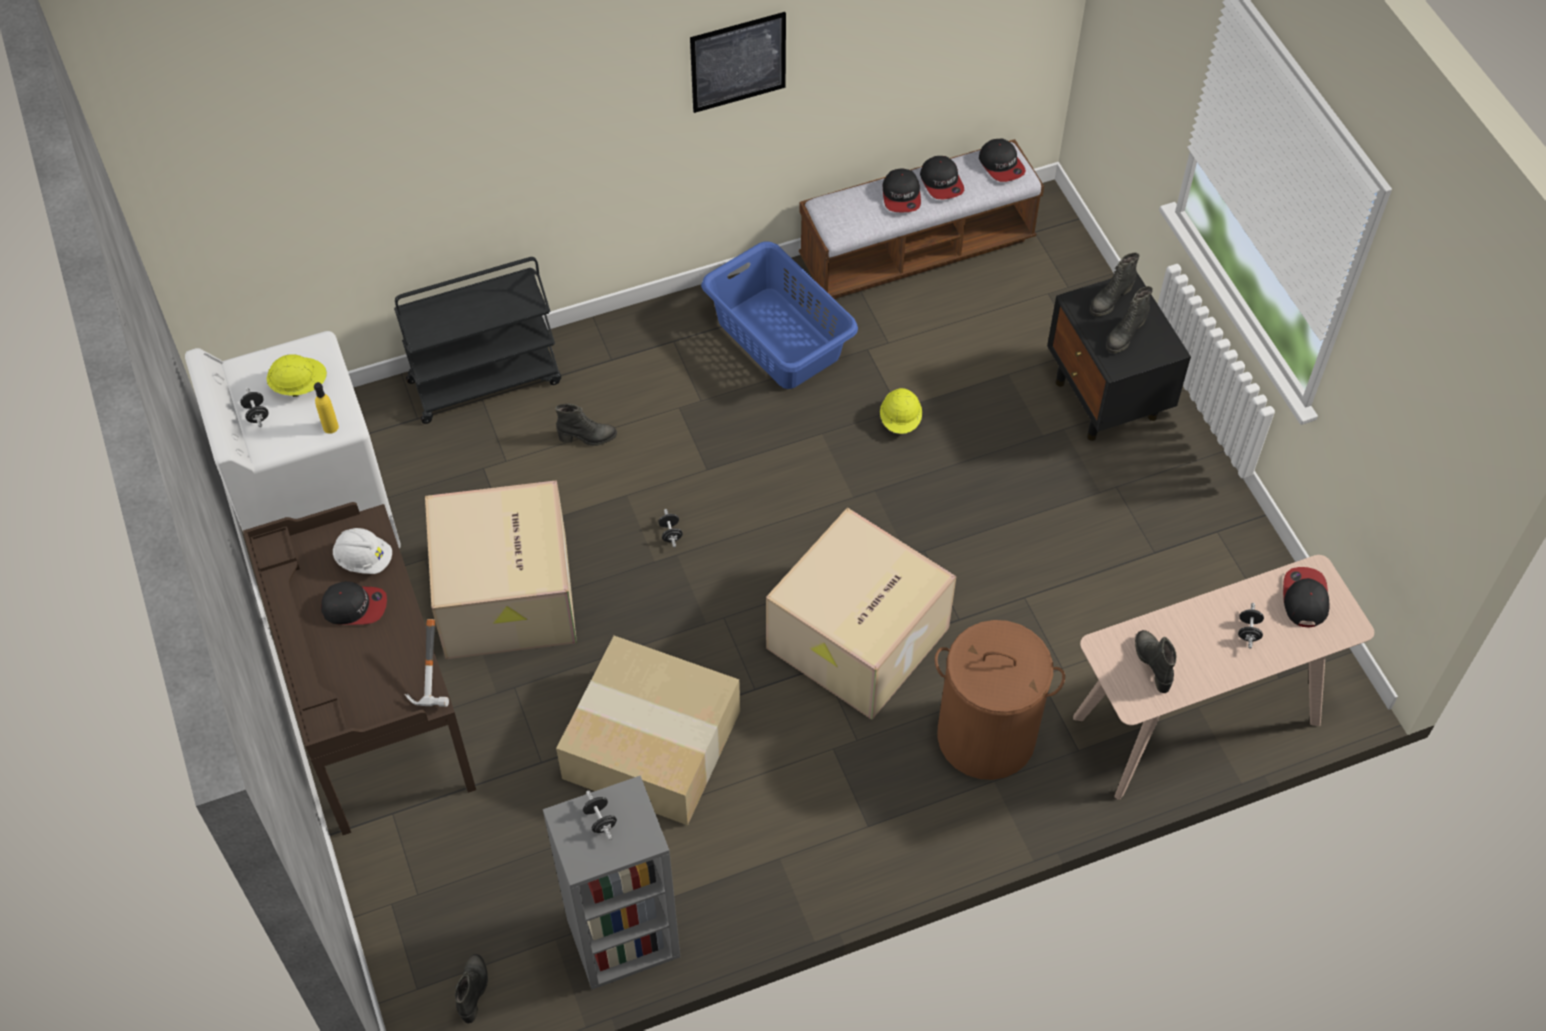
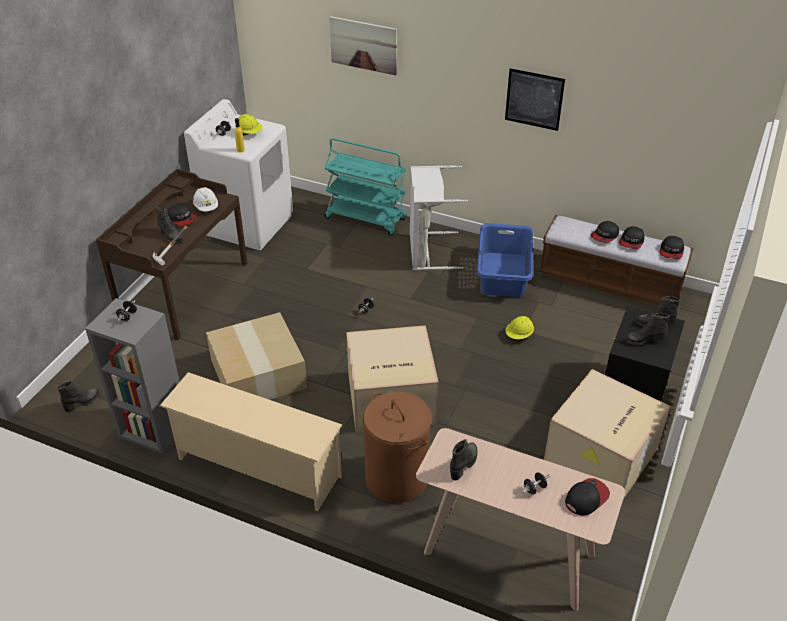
camera: 45 degrees right, 15 degrees down
(410, 121) = (363, 45): none -> picture
(485, 380) = (366, 218): black cart -> turquoise cart
(509, 597) = (277, 289): cardboard box -> cardboard box (601, 457)
(587, 437) = (378, 259): black boot -> black boot (171, 236)
(639, 374) = (427, 251): none -> grey laundry basket
(817, 869) = (257, 468): none -> beige shoe rack

